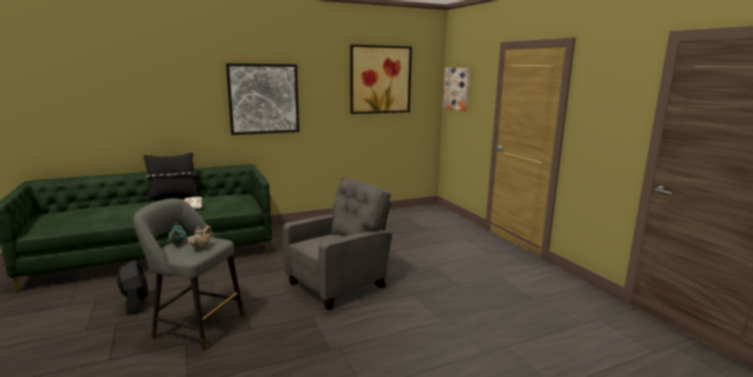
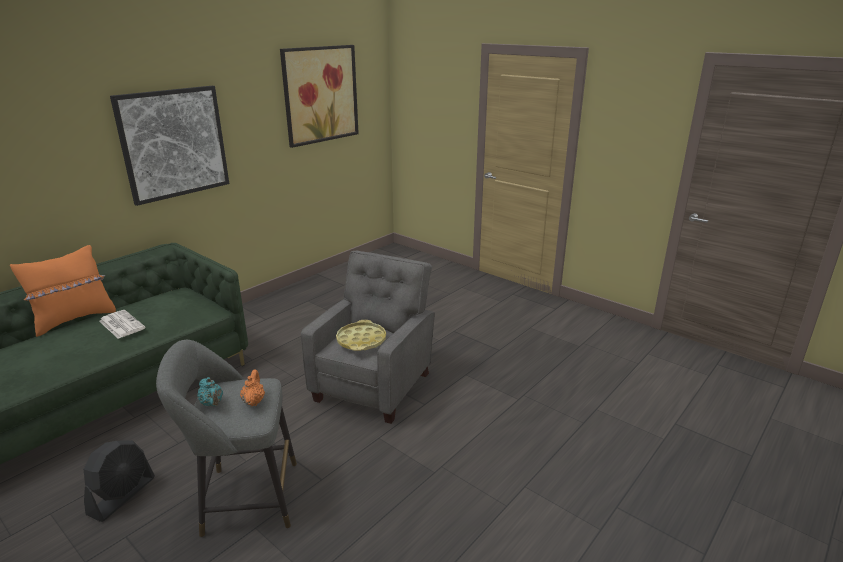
camera: 25 degrees left, 10 degrees up
(135, 303) = (122, 495): black fan -> black fan turned 75 degrees clockwise
(173, 197) = (74, 319): black pillow -> orange pillow
(201, 247) = (253, 401): beige teapot -> orange teapot
(324, 240) = (361, 340): none -> yellow tray
(457, 88) = (415, 99): picture -> none

